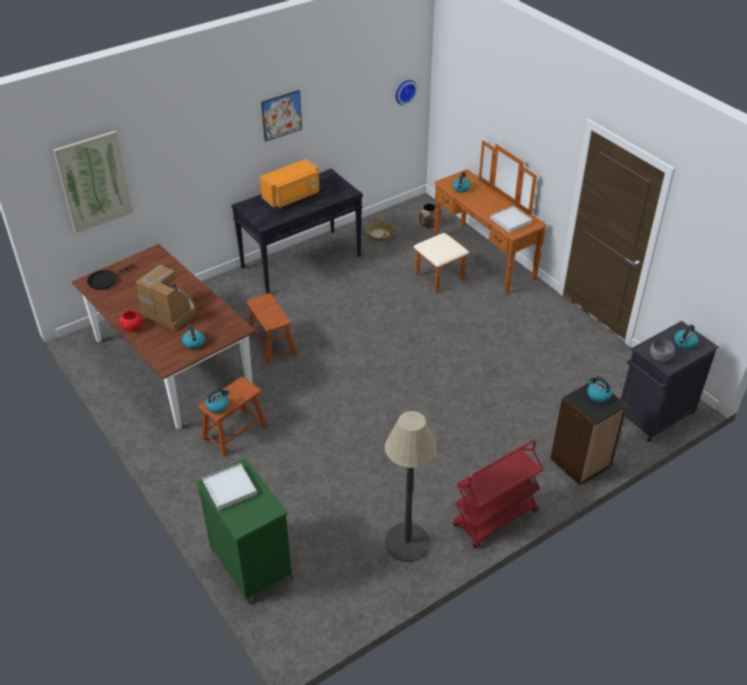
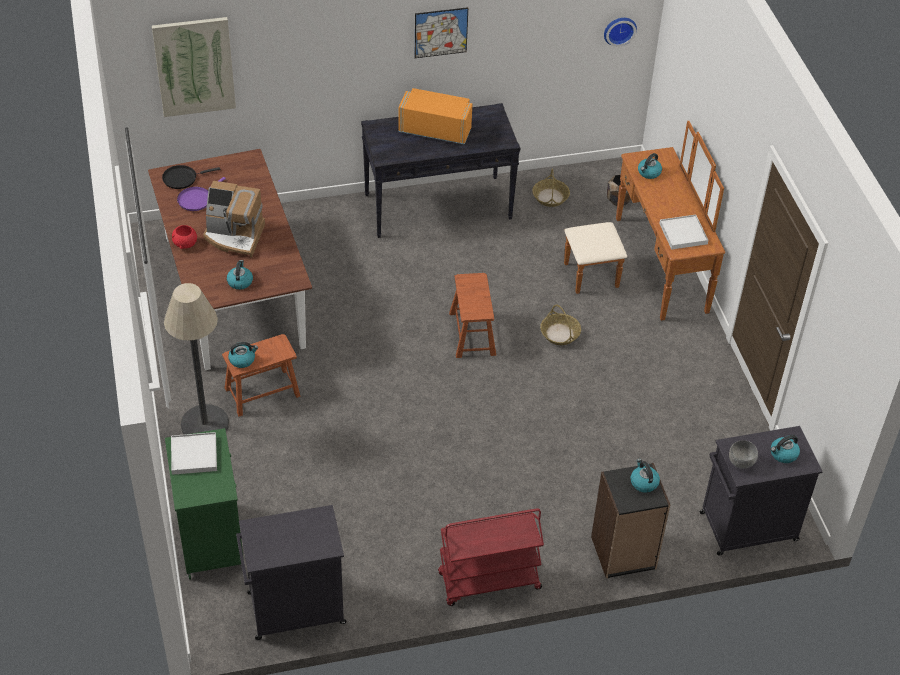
camera: 20 degrees right, 5 degrees up
(124, 292) = (196, 199): none -> purple frying pan
(171, 310) = (234, 236): coffee machine -> coffee machine turned 135 degrees clockwise
(272, 344) = (352, 301): brown stool -> brown stool (472, 333)
(292, 196) = (435, 129): orange microwave -> orange microwave turned 150 degrees counterclockwise
(351, 596) = (294, 609): none -> black cabinet
(407, 542) = (380, 574): floor lamp -> floor lamp (205, 424)
(441, 322) = (560, 334): none -> basket

